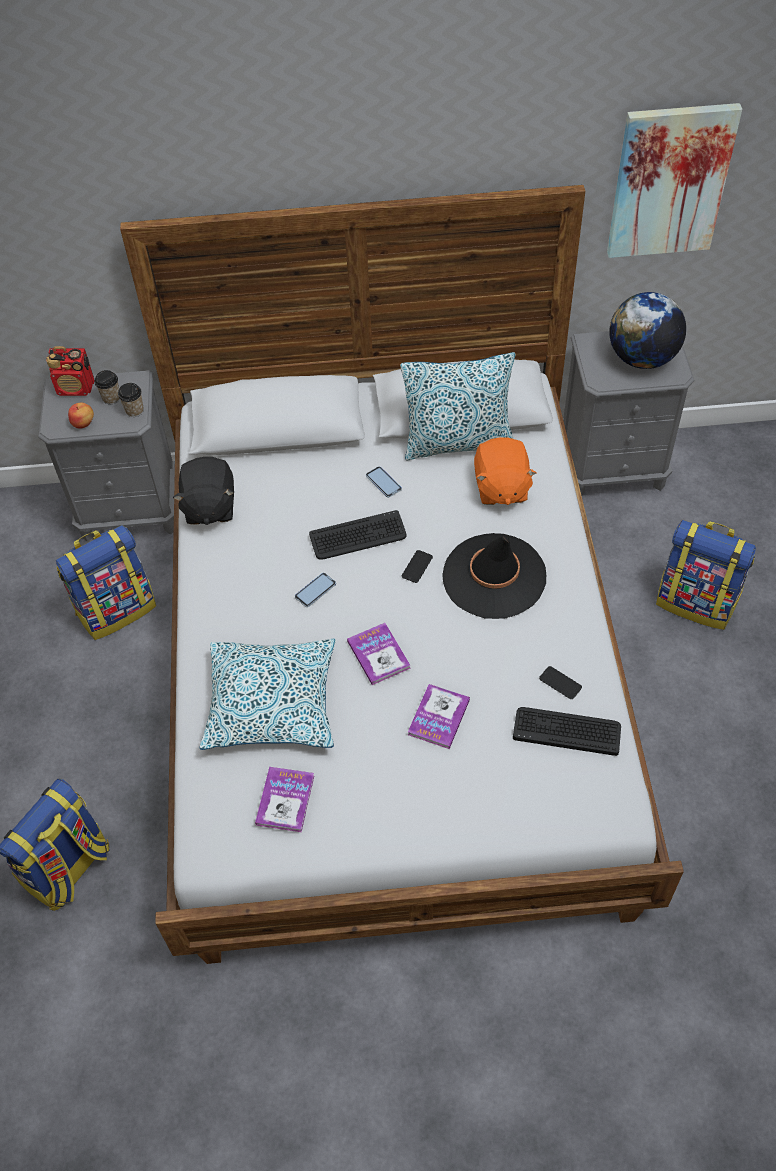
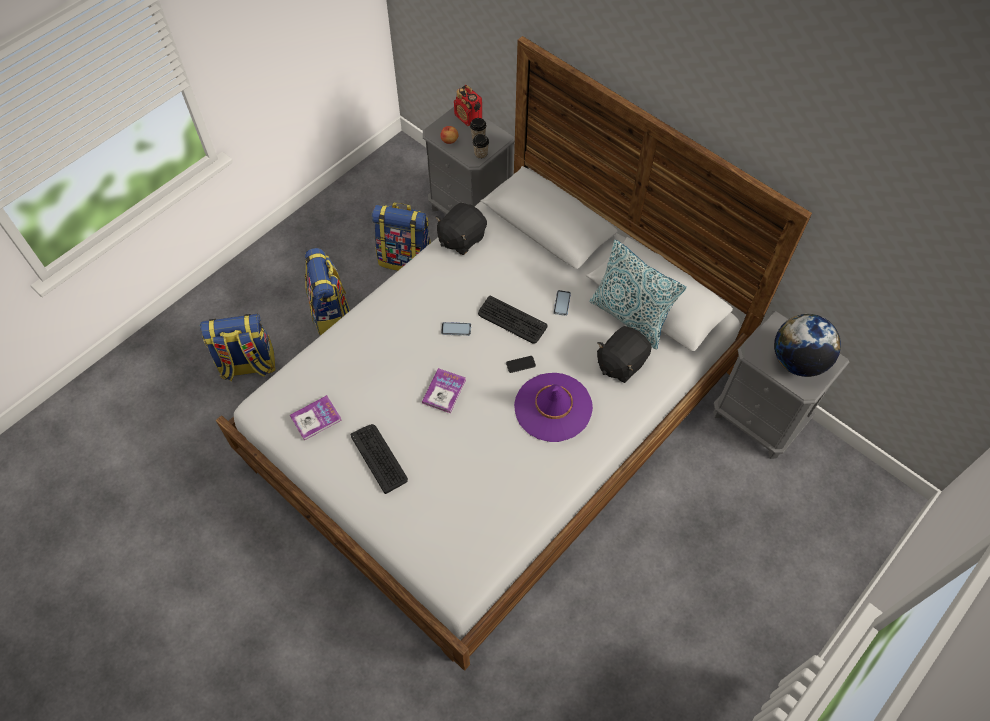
camera: 45 degrees right, 5 degrees up
(272, 703) = (367, 366): pillow -> none
(438, 717) = (432, 451): book -> none
(494, 576) = (553, 407): black hat -> purple hat
(501, 487) = (620, 363): orange plush toy -> black plush toy
(560, 683) = (513, 495): phone -> none
(567, 731) = (484, 522): keyboard -> keyboard (379, 458)
(669, 181) = (880, 255): picture -> none
(697, 601) = (706, 541): backpack -> backpack (331, 313)

